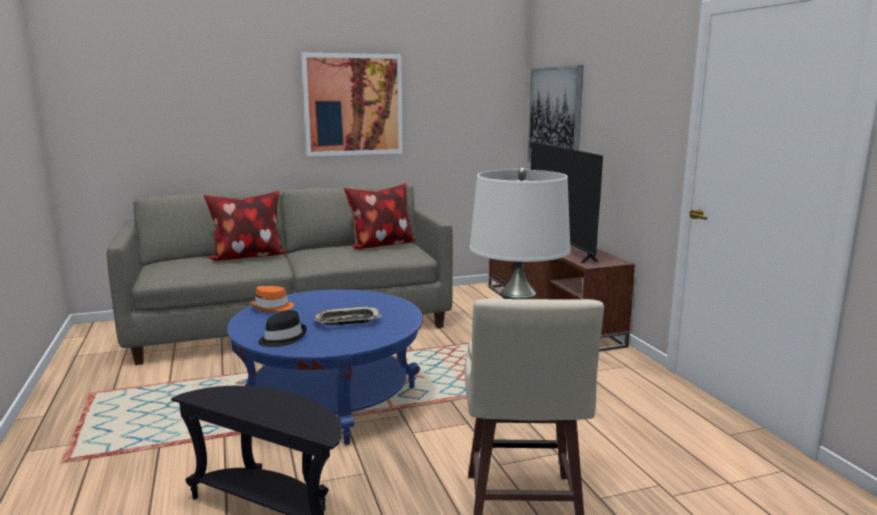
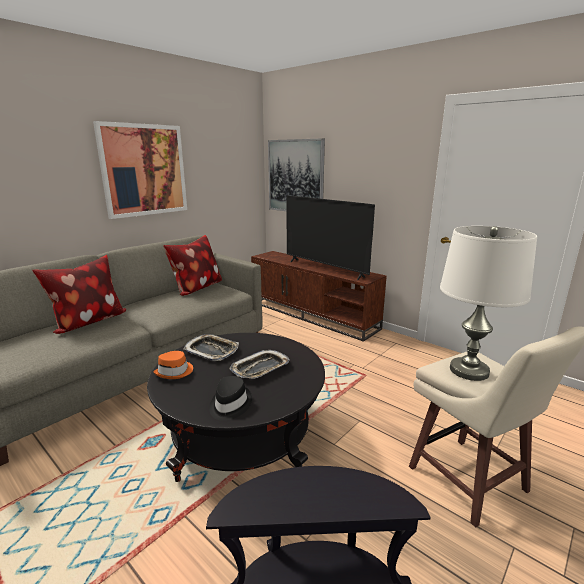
camera: 30 degrees left, 5 degrees up
(325, 299) = (212, 350): none -> tray
(331, 400) = (242, 436): blue coffee table -> black coffee table

